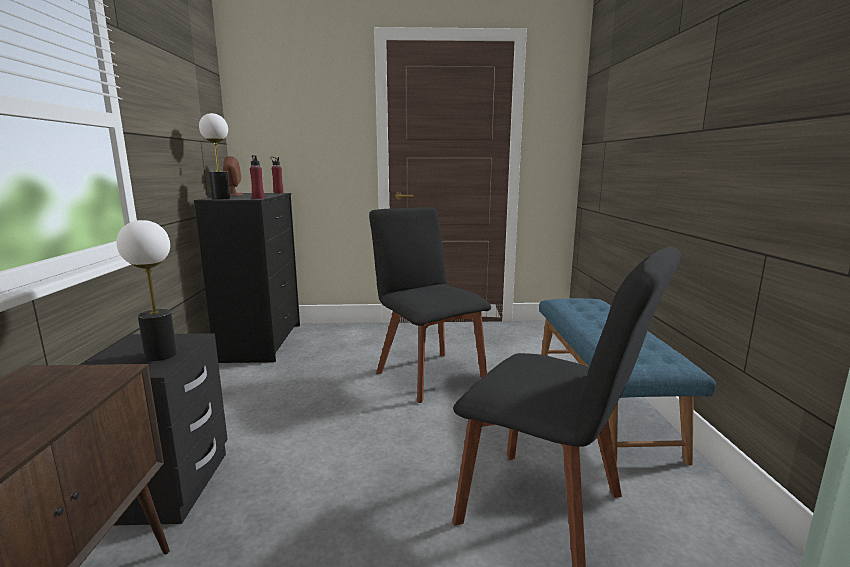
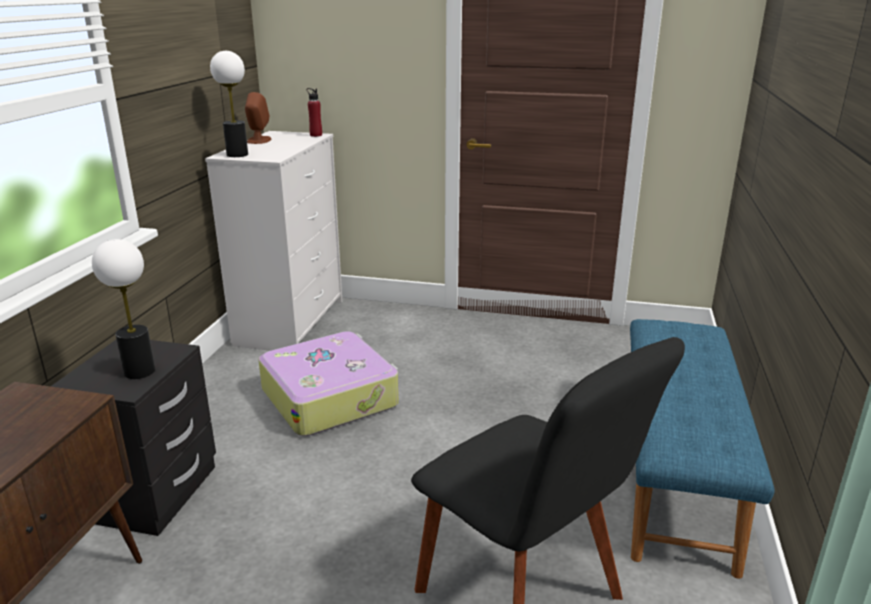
camera: 15 degrees right, 10 degrees up
(258, 198) = (279, 156): red bottle -> none
(261, 342) = (290, 321): black dresser -> white dresser
(315, 388) = (330, 397): none -> suitcase
(428, 374) = (470, 396): black chair -> none

